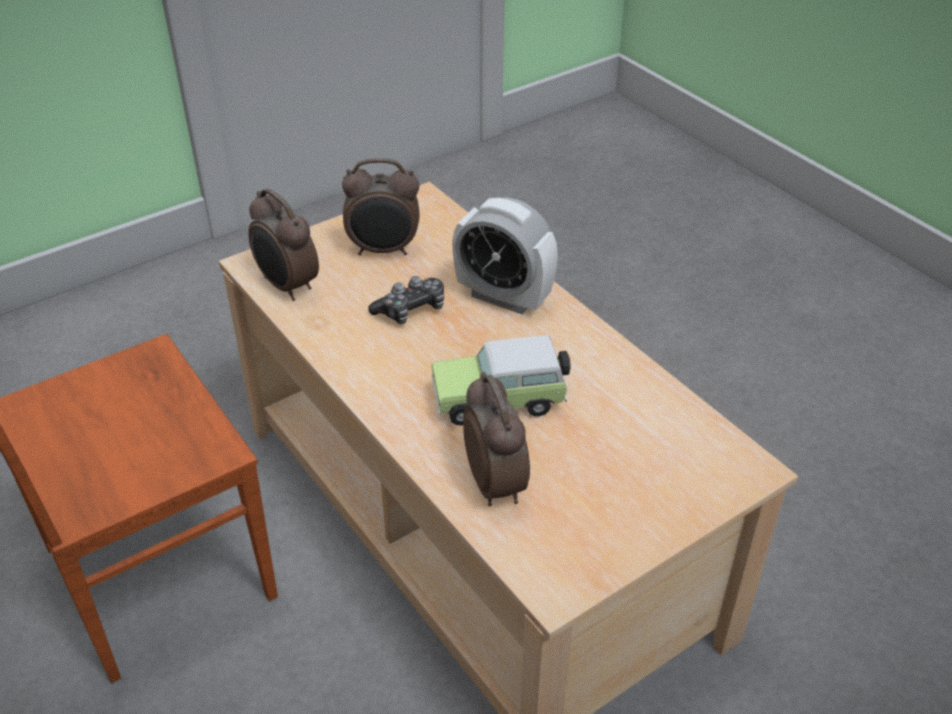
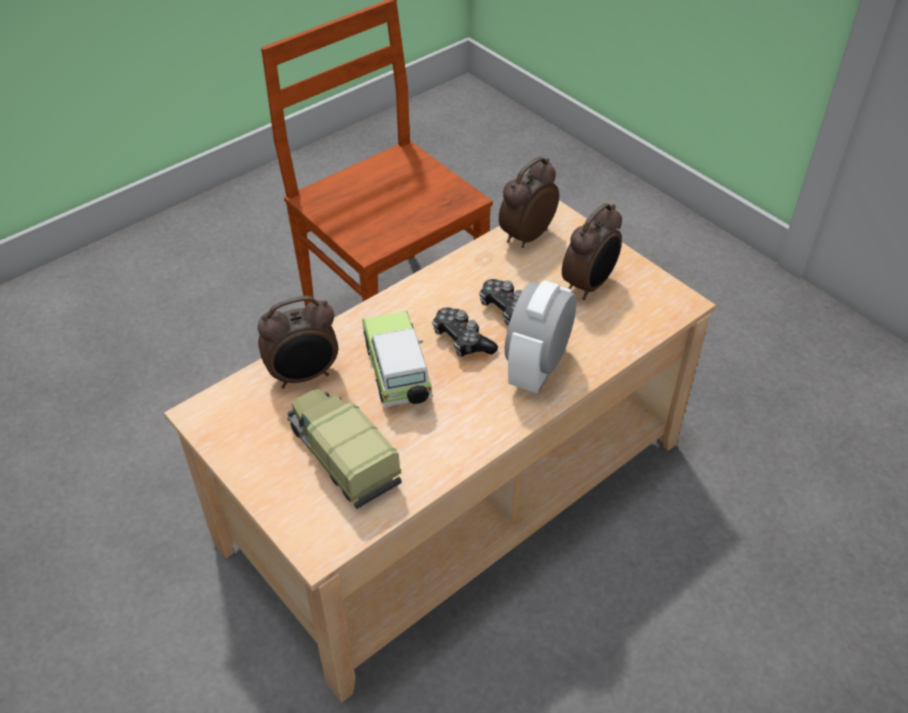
camera: 85 degrees right, 5 degrees up
(384, 250) = (589, 285): alarm clock -> alarm clock turned 135 degrees counterclockwise
(453, 347) = (462, 340): none -> game controller
(624, 450) = (341, 456): none -> toy truck

